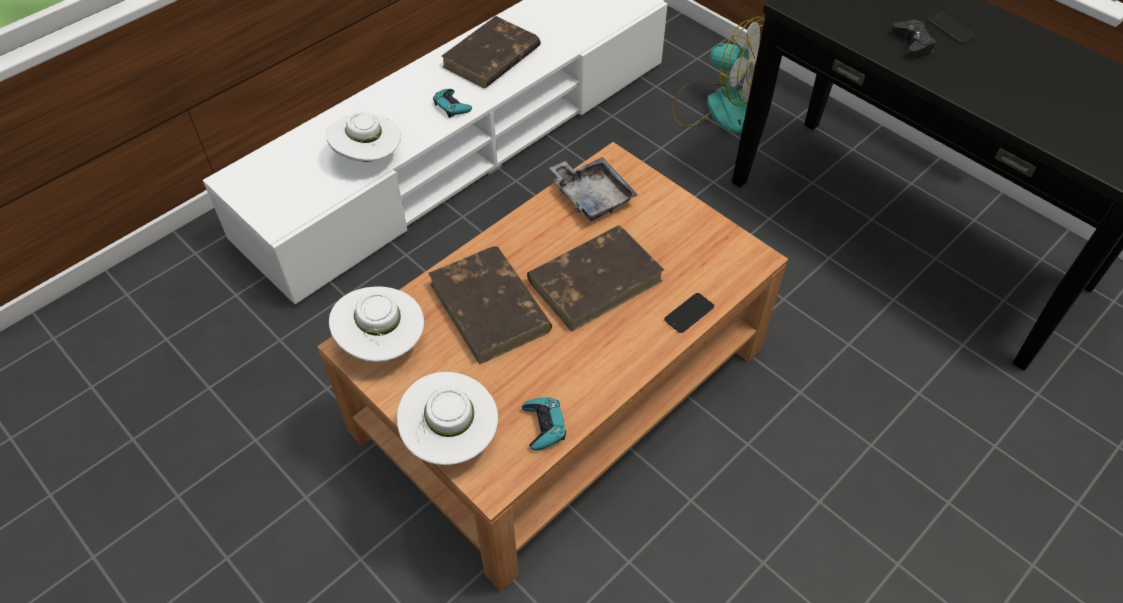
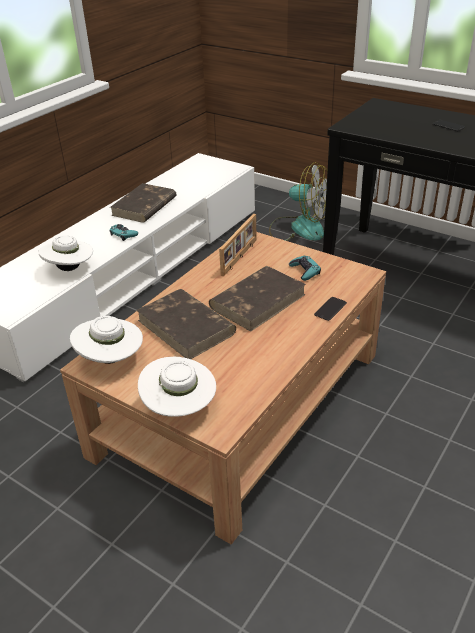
camera: 10 degrees left, 15 degrees down
(544, 426) = (248, 389): turquoise game controller -> turquoise game controller (305, 271)
(592, 196) = (240, 257): grey tray -> picture frame
(912, 44) = (428, 135): black game controller -> none

